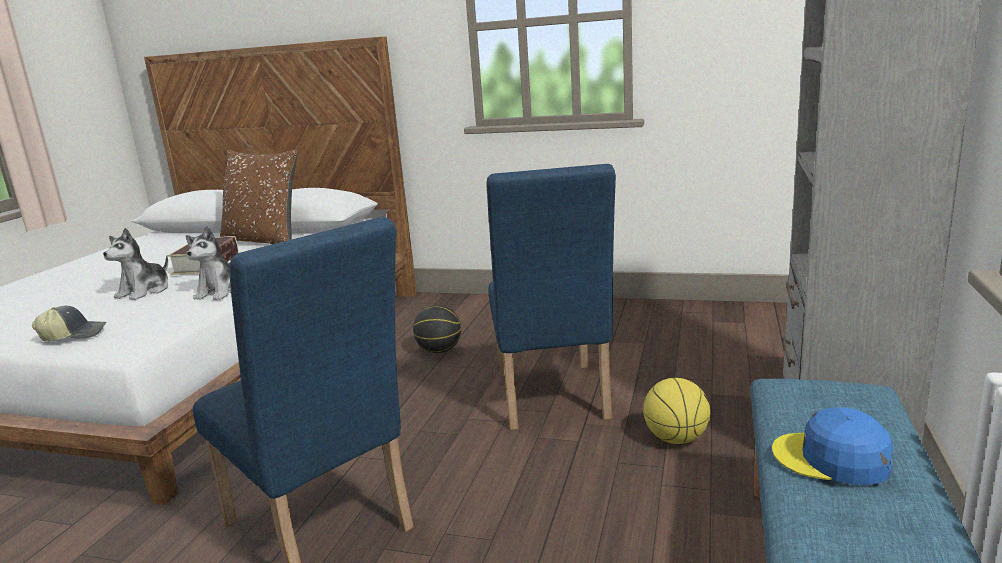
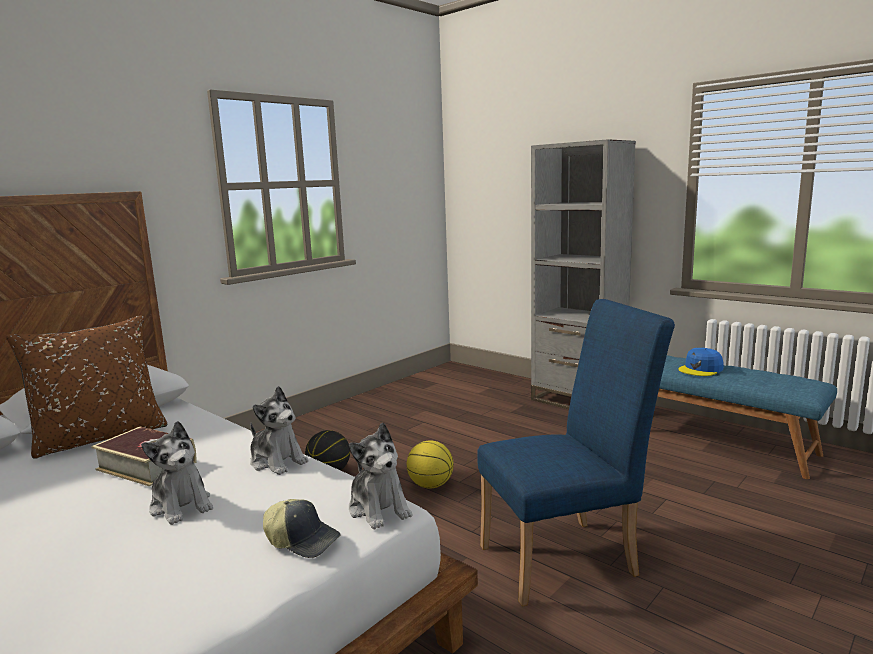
camera: 65 degrees left, 5 degrees down
(74, 335) = (303, 540): cap -> cap turned 105 degrees clockwise
(127, 344) = (379, 508): none -> plush toy
(552, 401) = (468, 451): blue chair -> none
(676, 438) = (548, 431): basketball -> basketball (430, 485)

